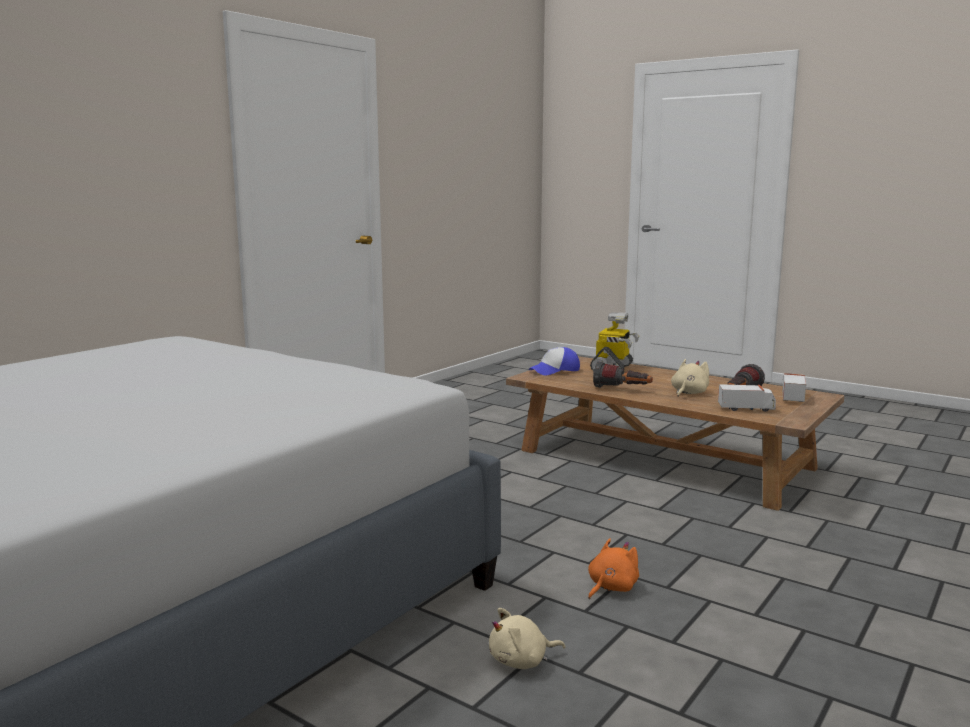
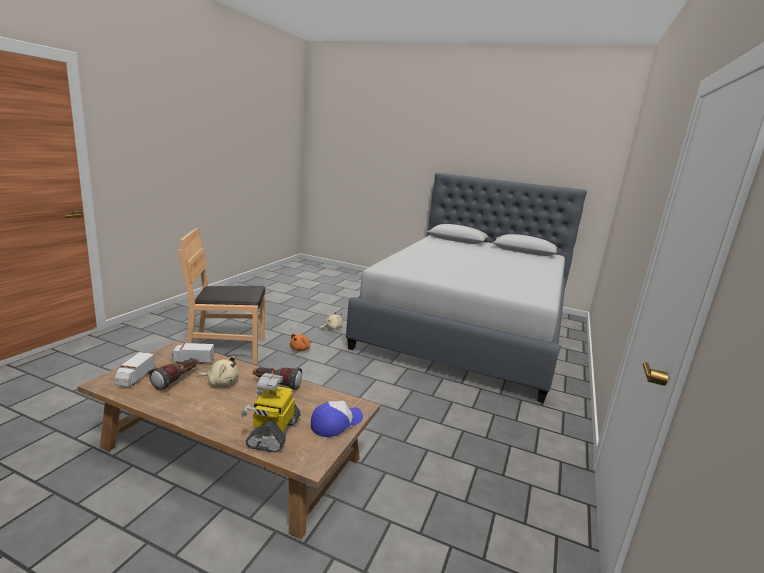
camera: 165 degrees right, 5 degrees up
(688, 393) = (221, 382): beige plush toy -> beige plush toy turned 105 degrees counterclockwise
(786, 592) = (227, 349): none -> brown chair

